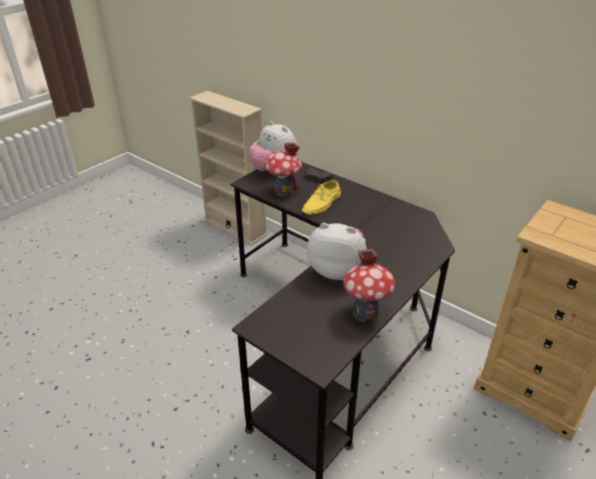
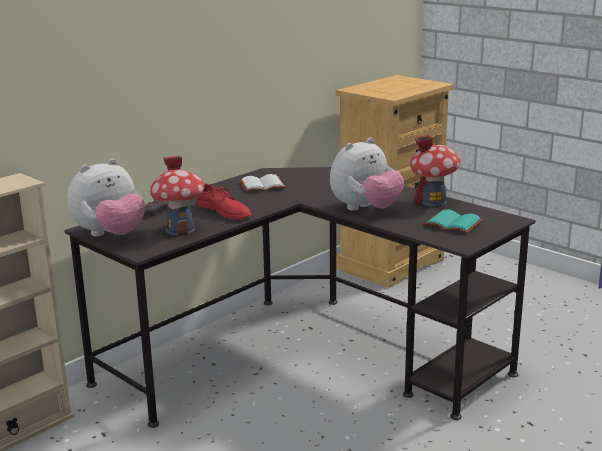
camera: 85 degrees left, 15 degrees down
(304, 322) = (452, 224): none -> turquoise book
(322, 204) = (224, 211): yellow shoe -> red shoe
(337, 270) = (365, 209): plush toy -> plush toy turned 150 degrees counterclockwise
(386, 215) = (263, 185): none -> white book

